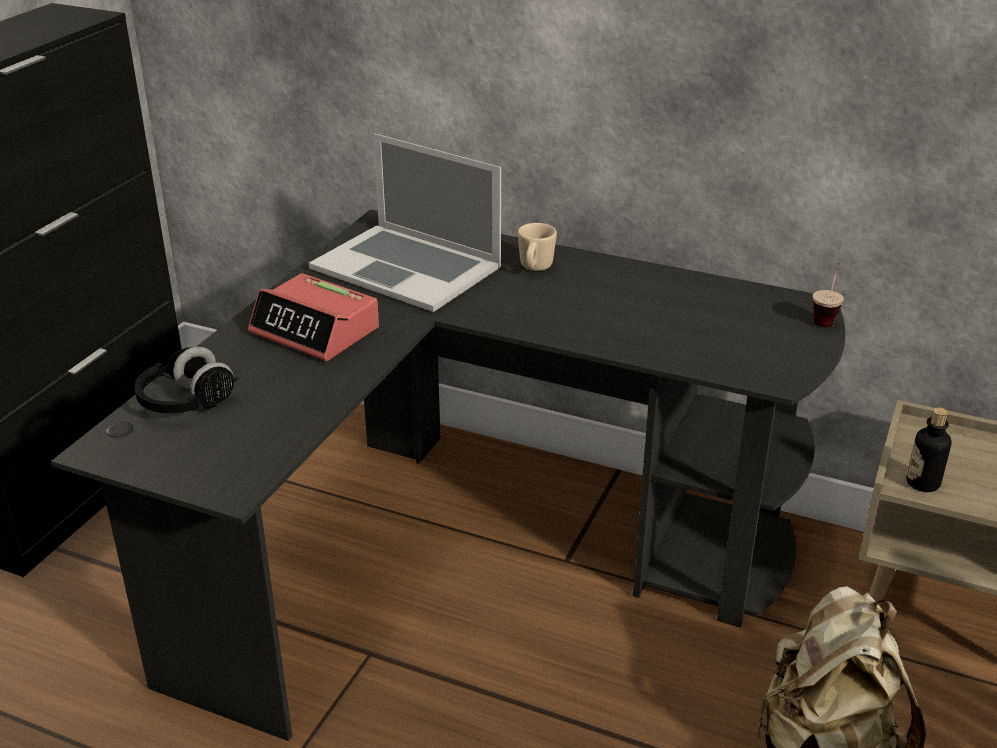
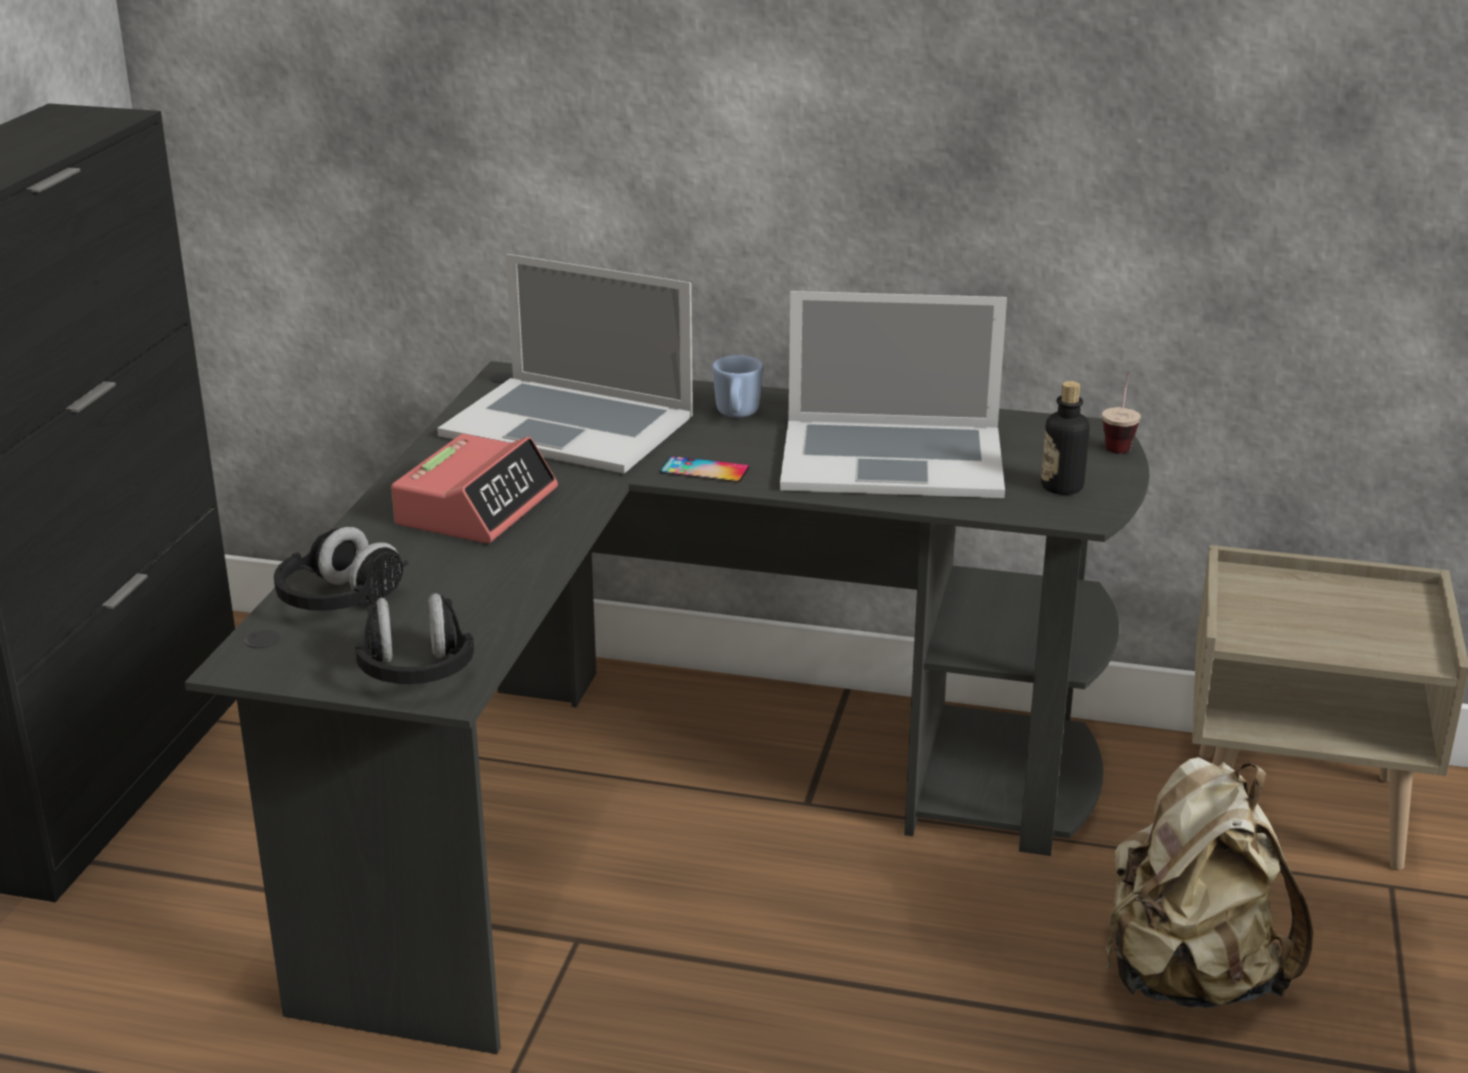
camera: 10 degrees left, 5 degrees down
(219, 470) = (416, 671): none -> black headphones
(315, 331) = (477, 507): alarm clock -> alarm clock turned 90 degrees counterclockwise
(495, 314) = (705, 470): none -> phone
(534, 269) = (737, 415): beige mug -> blue mug
(641, 317) = (892, 459): none -> laptop
(922, 483) = (1262, 634): bottle -> bottle (1062, 487)

